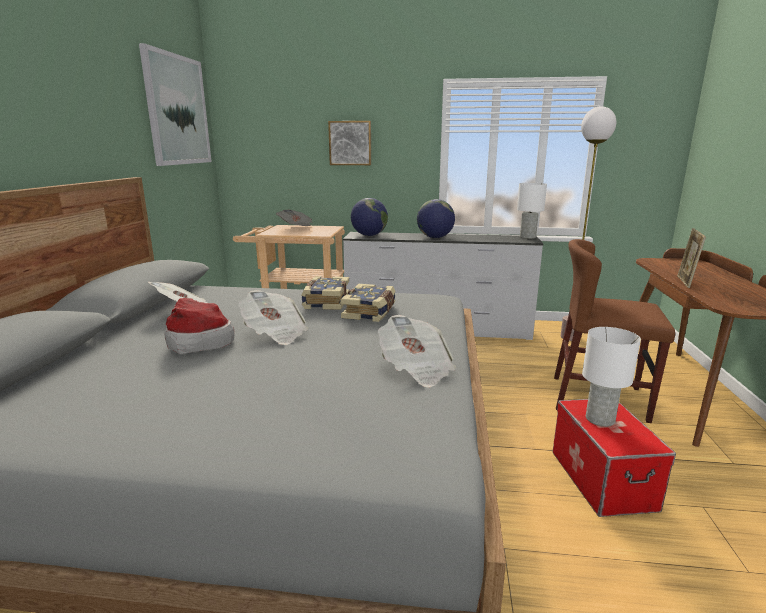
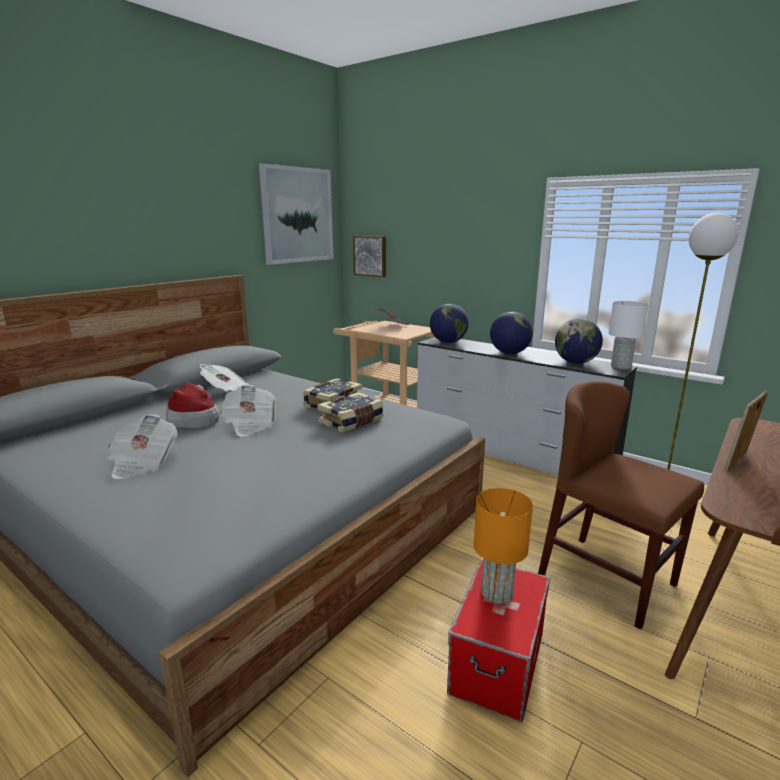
camera: 30 degrees right, 0 degrees up
(350, 143) = (451, 245): picture -> picture (370, 256)
(416, 369) = (297, 483): newspaper -> newspaper (142, 463)
(494, 238) = (575, 362): none -> globe
(599, 419) = (496, 593): white table lamp -> orange table lamp

